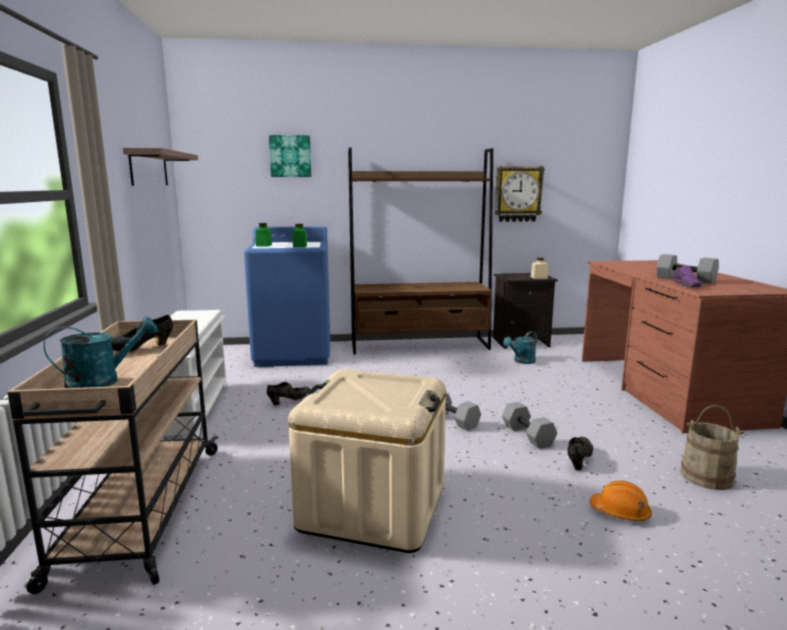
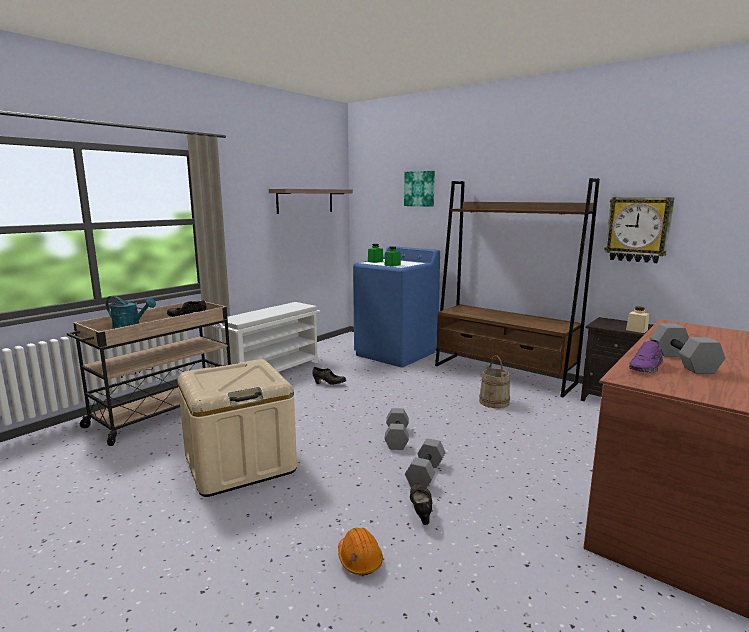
camera: 45 degrees right, 0 degrees up
(522, 361) = (570, 417): turquoise watering can -> none
(578, 460) = (420, 510): black shoe -> black shoe turned 75 degrees counterclockwise
(706, 476) = (504, 591): beige bucket -> beige bucket (494, 402)

